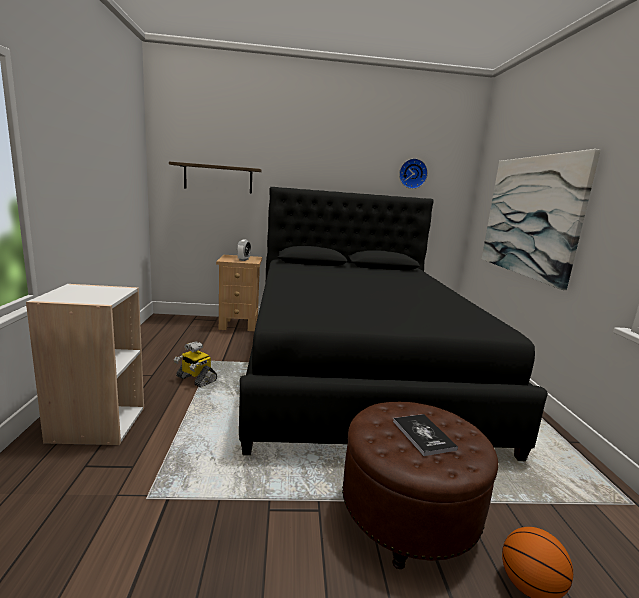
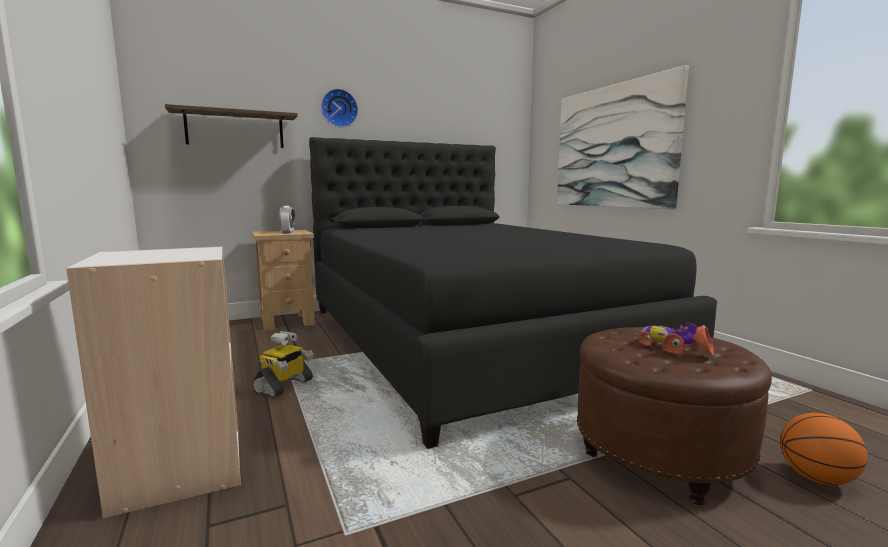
camera: 20 degrees left, 5 degrees down
(195, 379) = (284, 386): toy robot -> toy robot turned 75 degrees counterclockwise
(412, 173) = (468, 119): wall clock -> wall clock (339, 108)
(423, 435) = (673, 347): book -> toy car

